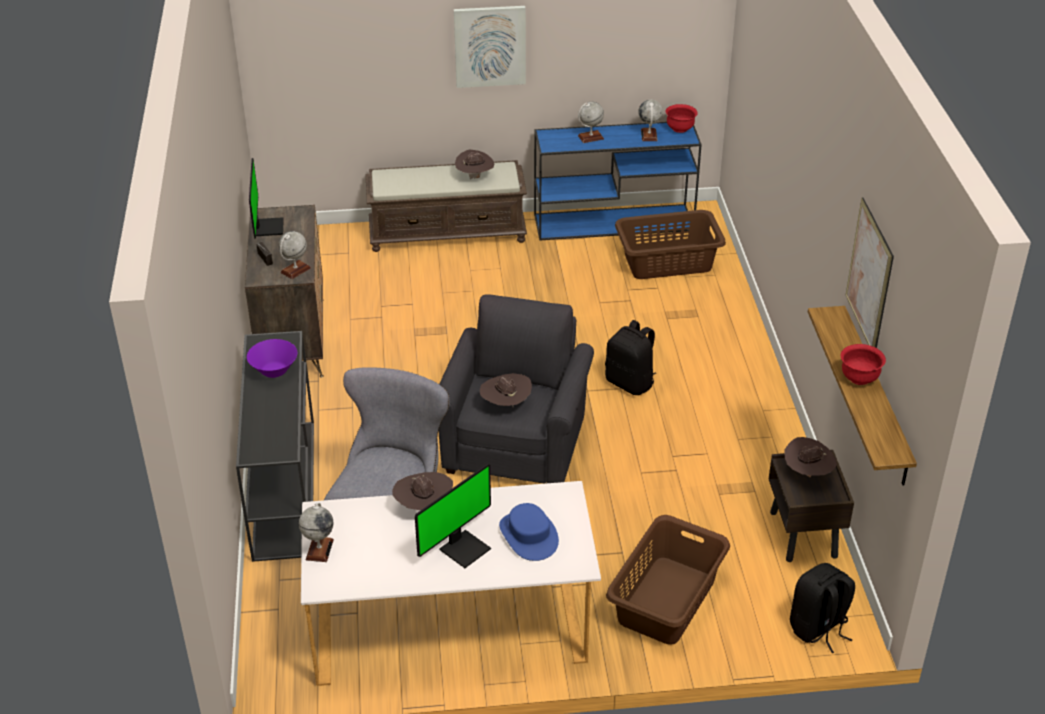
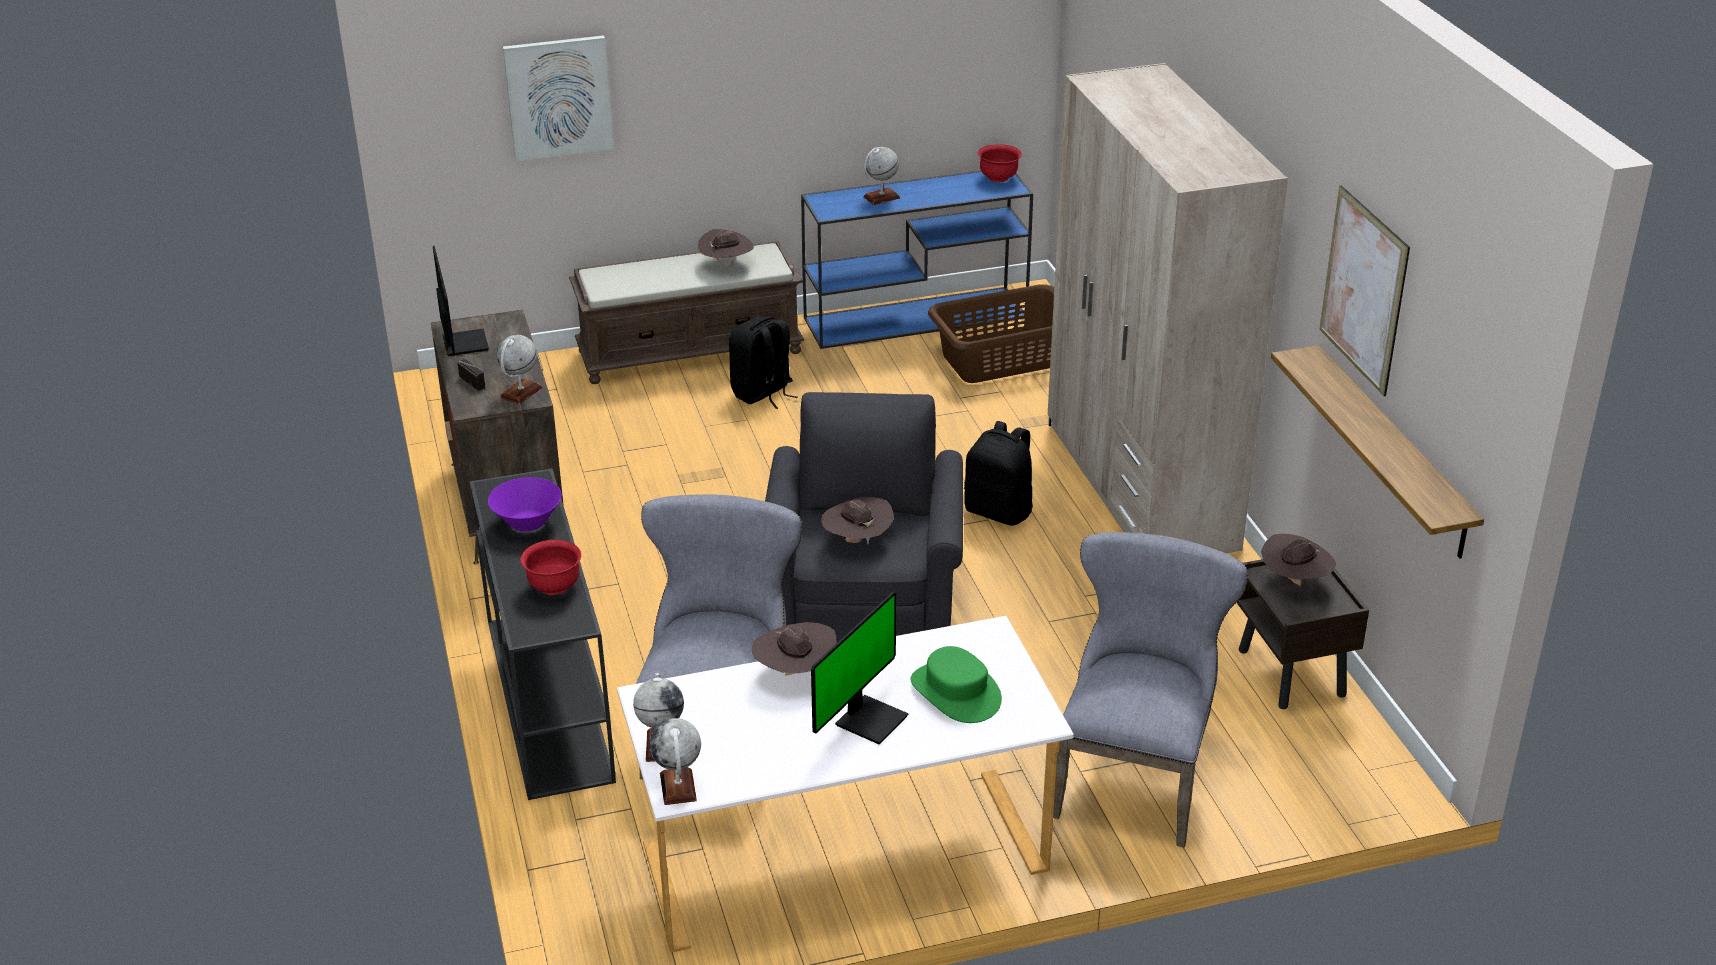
camera: 10 degrees left, 5 degrees down
(490, 46) = (736, 79): picture -> picture (558, 97)
(529, 535) = (956, 692): blue hat -> green hat
(649, 135) = (959, 188): globe -> globe (678, 787)
(667, 600) = (1135, 777): brown laundry basket -> grey chair
(737, 374) = (1140, 485): none -> beige wardrobe
(818, 628) = (1349, 787): black backpack -> black backpack (763, 393)
(859, 378) = (1370, 427): red bowl -> red bowl (554, 586)

